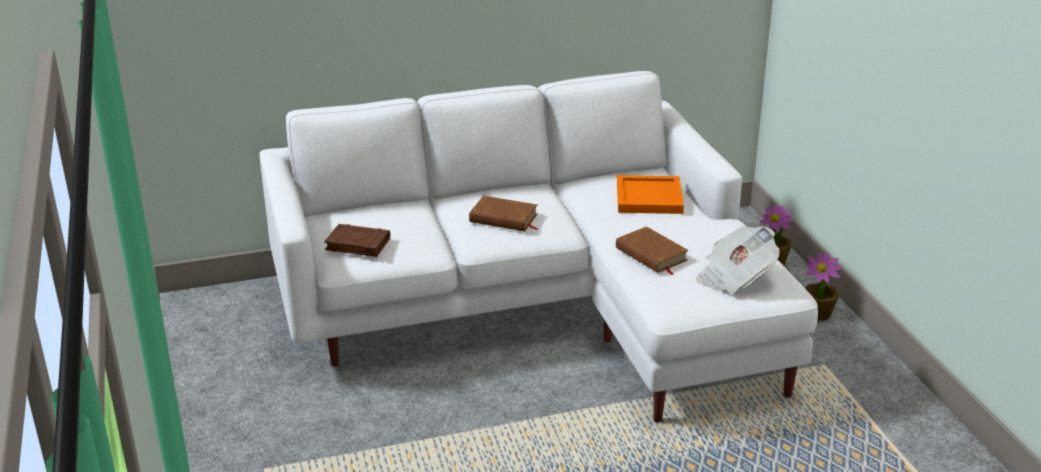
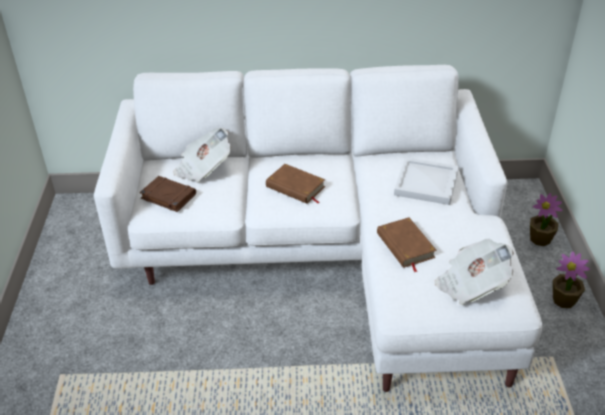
camera: 15 degrees right, 10 degrees up
(384, 213) = (203, 168): none -> newspaper
(650, 198) = (427, 184): orange tray -> white tray

